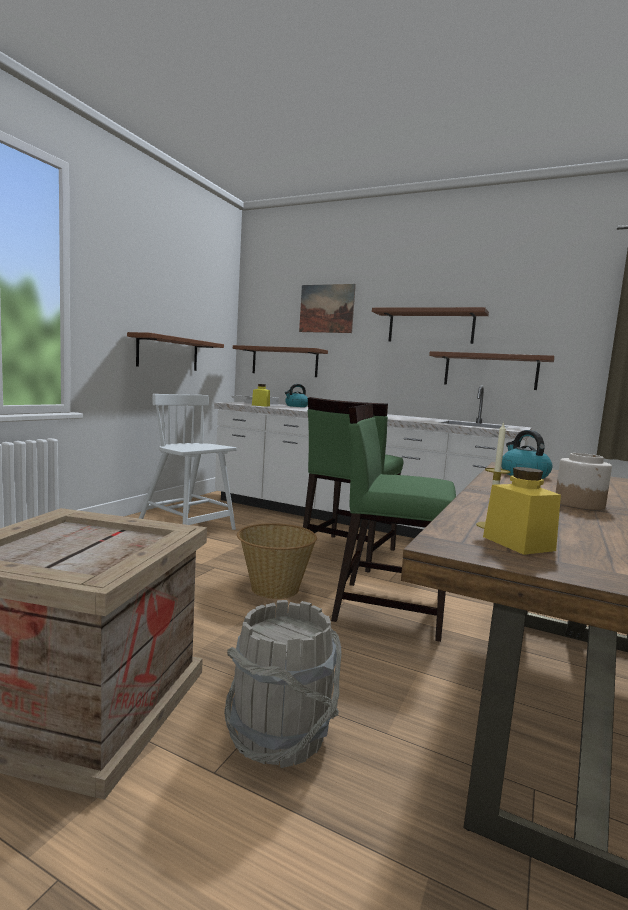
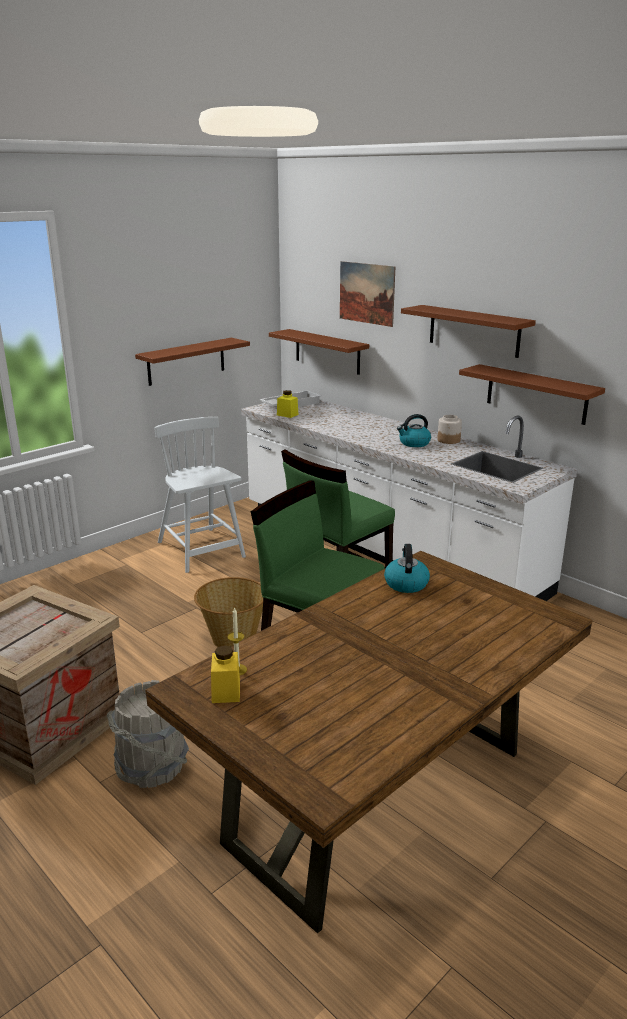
camera: 20 degrees right, 15 degrees up
(296, 406) = (335, 409): kettle -> kettle (414, 443)
(579, 504) = (368, 642): jar -> jar (449, 440)

